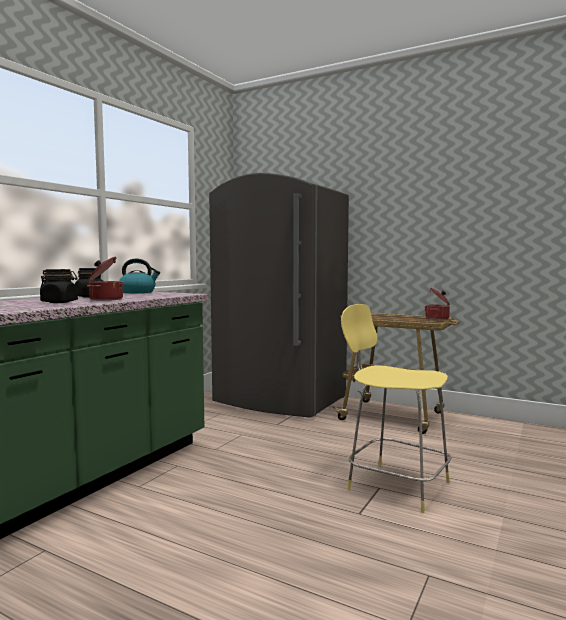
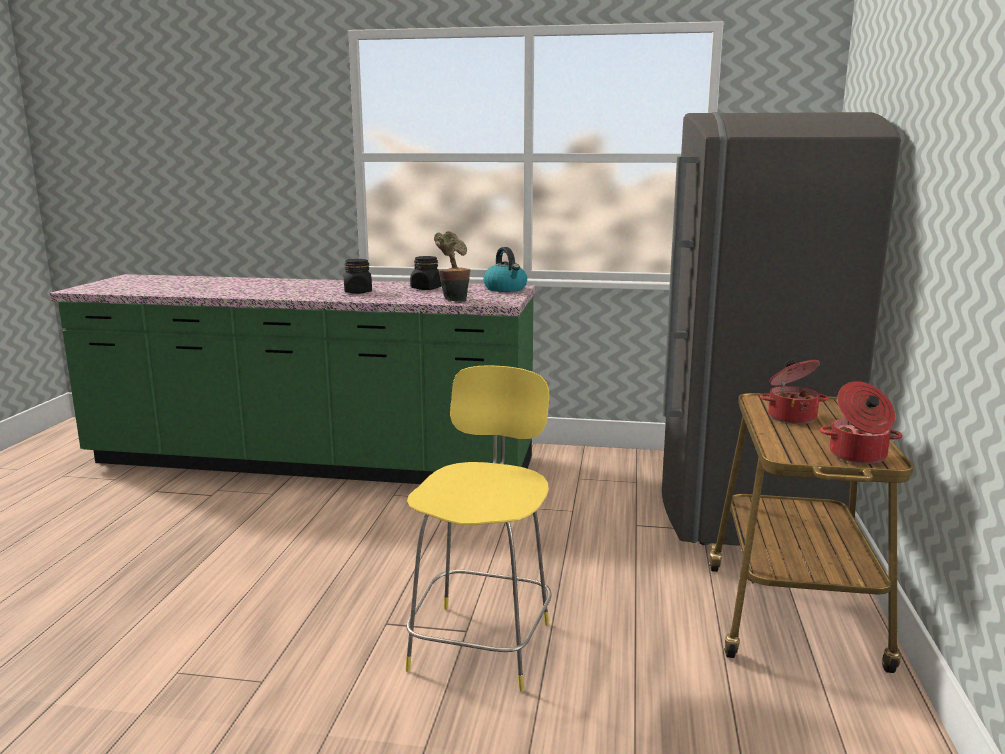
camera: 70 degrees right, 10 degrees up
(105, 299) = (398, 295): cooking pot -> cooking pot (791, 417)
(156, 296) = (453, 300): none -> potted plant

